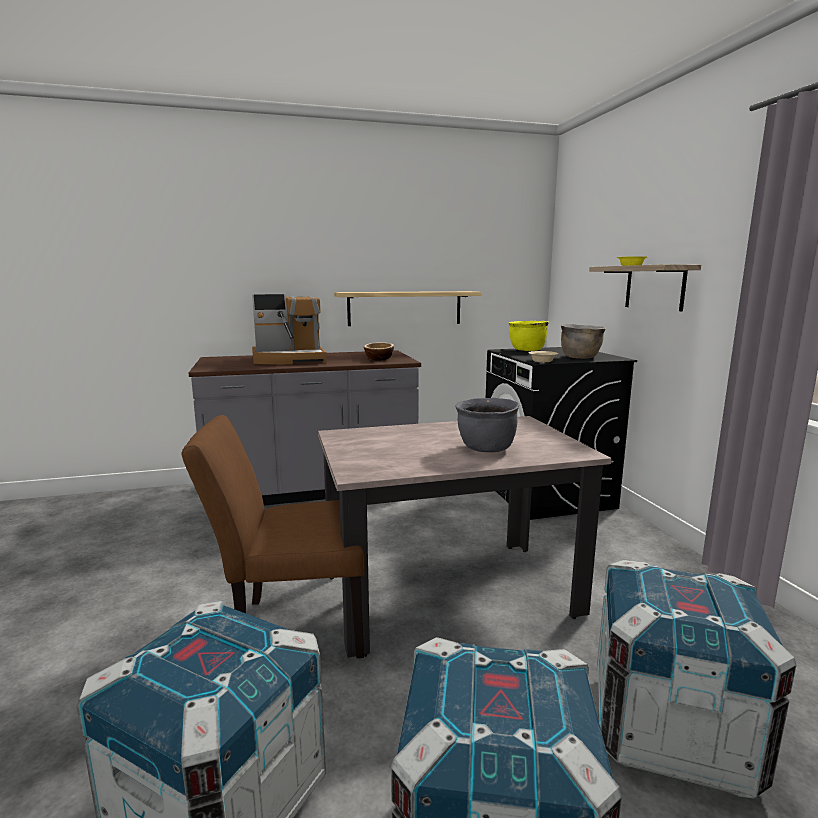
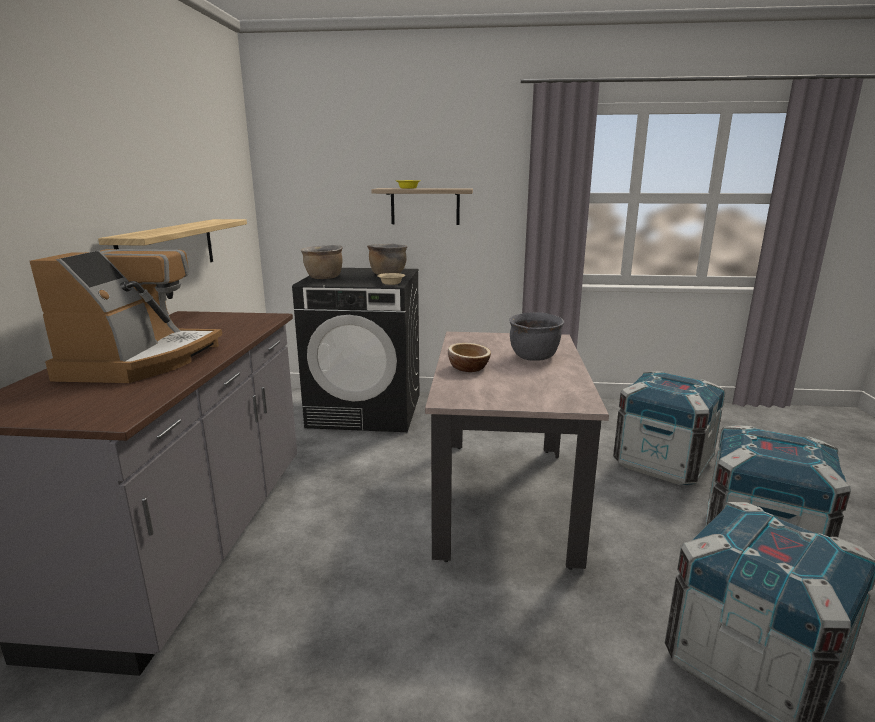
camera: 70 degrees left, 5 degrees up
(291, 627) = (527, 601): brown chair -> none
(379, 359) = (234, 323): bowl -> bowl (468, 368)
(527, 350) = (324, 278): yellow cooking pot -> brown cooking pot

